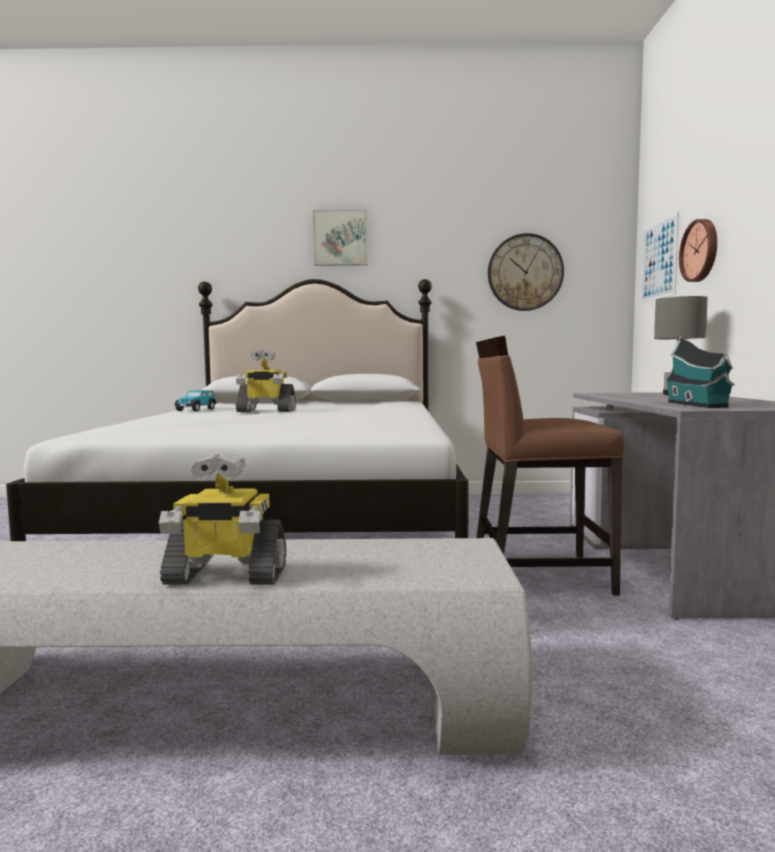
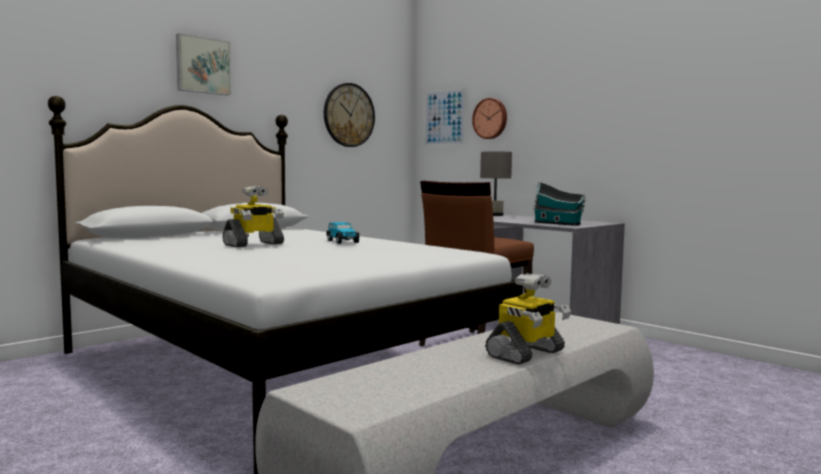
camera: 45 degrees left, 0 degrees up
(196, 410) = (157, 248): toy car -> toy car (342, 241)

